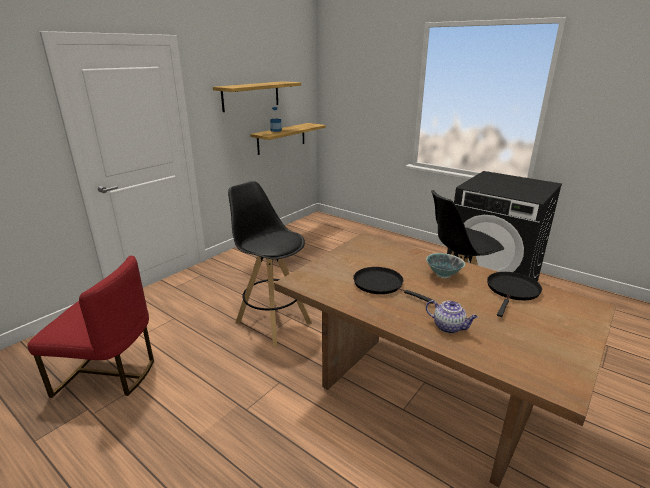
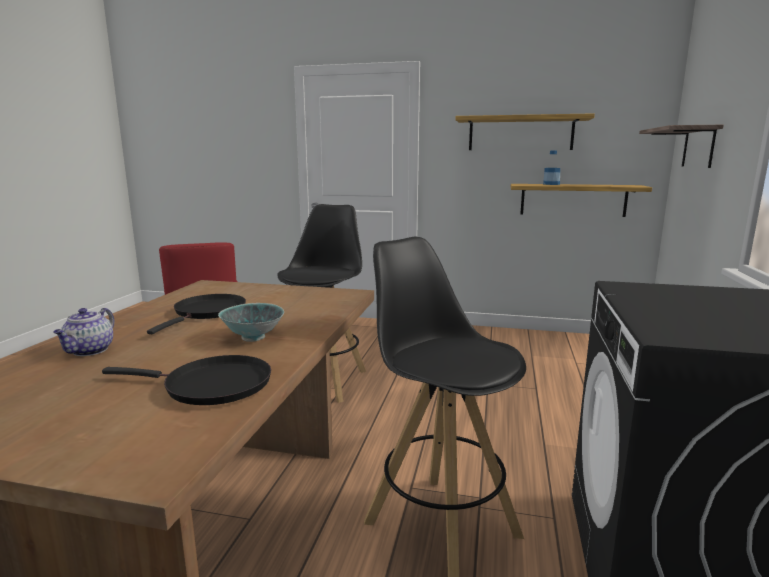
camera: 65 degrees right, 10 degrees down
(352, 102) = (698, 147): none -> shelf

